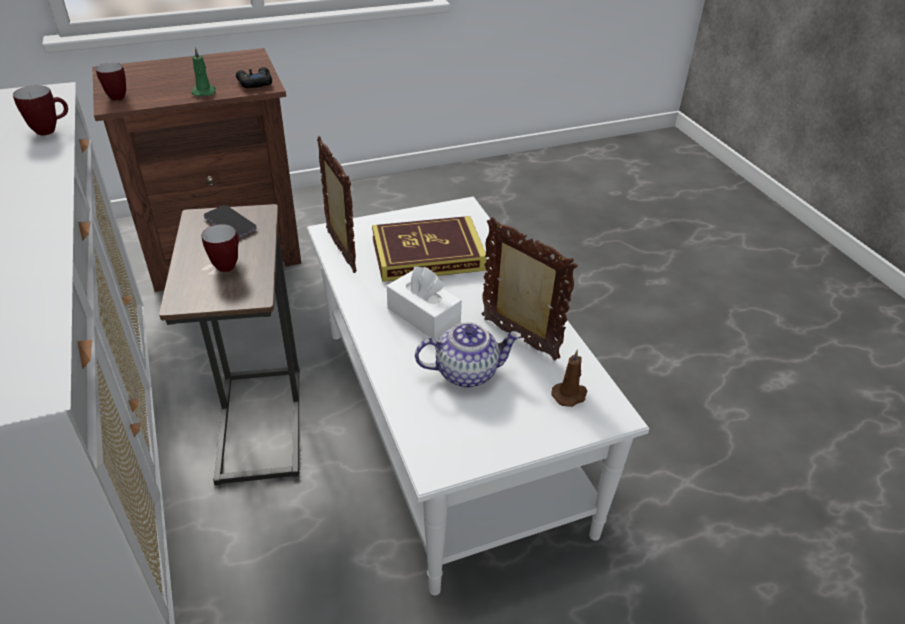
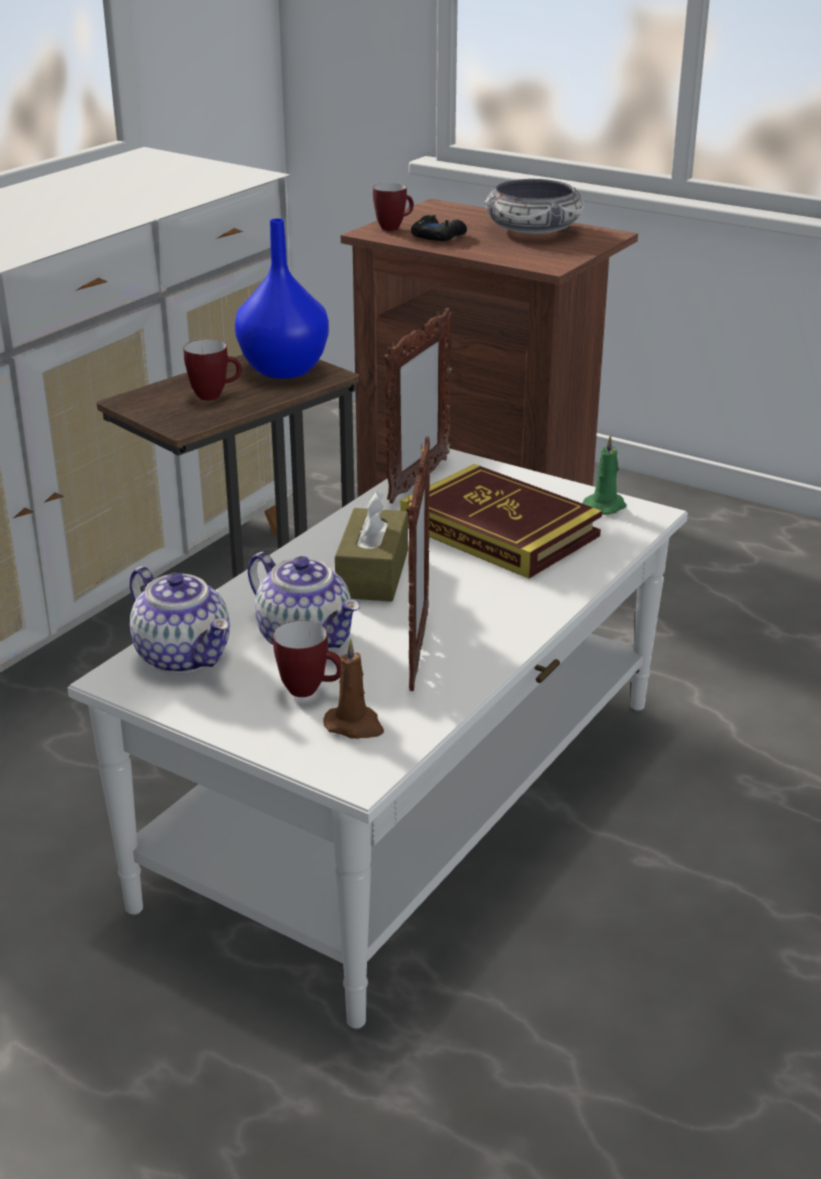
camera: 55 degrees right, 10 degrees down
(50, 130) = (183, 198): mug -> mug (310, 691)
(204, 92) = (476, 249): green candle -> green candle (606, 506)
(206, 66) = (532, 230): none -> bowl
(230, 224) = (285, 369): phone -> blue vase
(254, 83) = (544, 259): black game controller -> black game controller (438, 236)
(423, 316) = (373, 573): white tissue box -> brown tissue box
(437, 428) = (185, 656): none -> teapot

